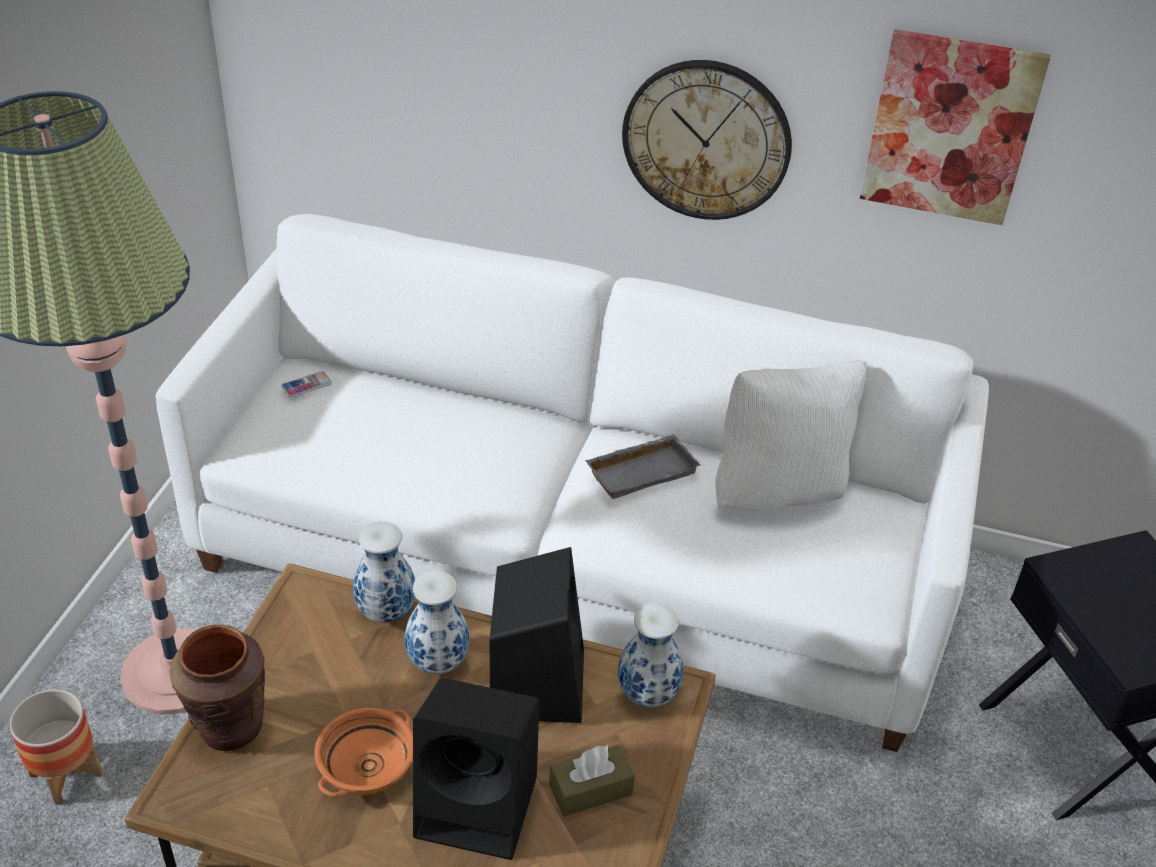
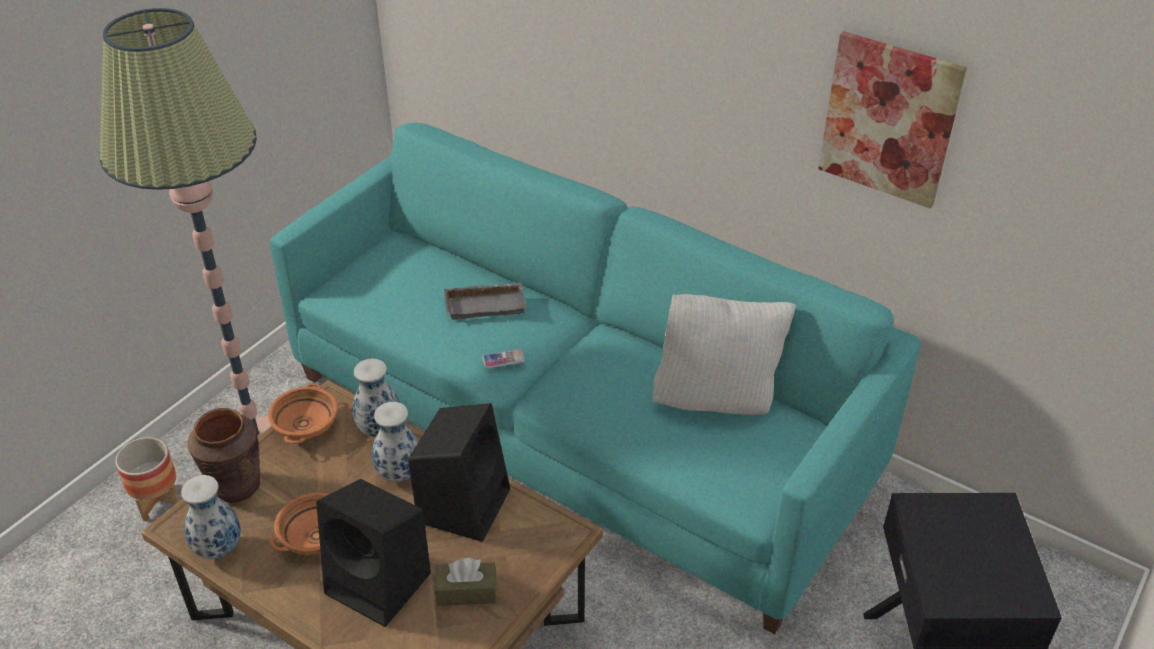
camera: 20 degrees right, 0 degrees up
(287, 628) = (306, 426): none -> orange bowl
(306, 385) = (394, 253): phone -> phone (503, 359)
(573, 561) = (579, 428): white sofa -> turquoise sofa
(641, 470) = (612, 362): grey tray -> grey tray (486, 304)
(649, 695) = (544, 533): vase -> vase (219, 549)
(706, 140) = (705, 104): wall clock -> none

